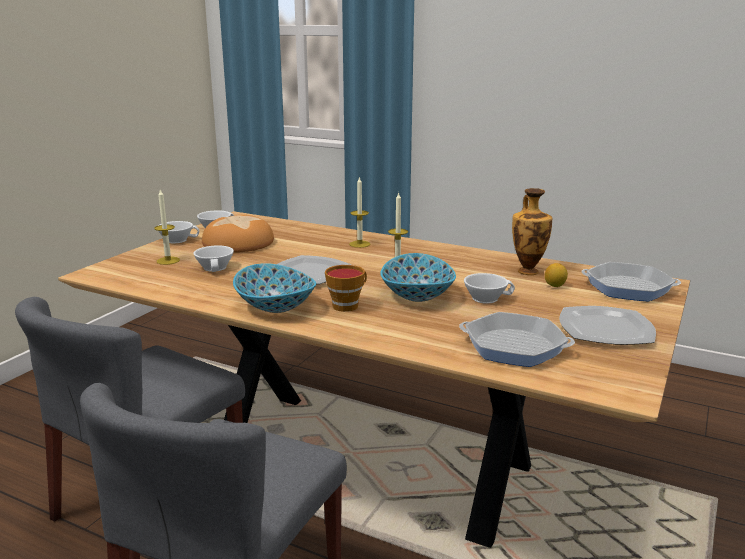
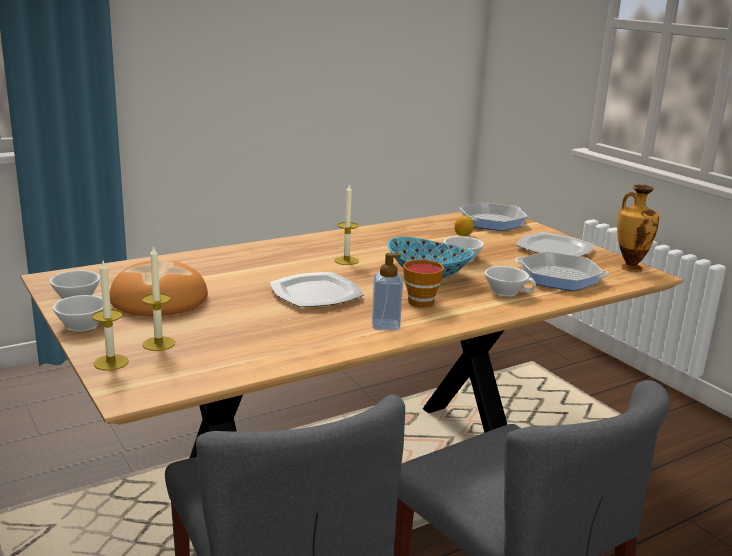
camera: 60 degrees left, 0 degrees up
(216, 268) = (230, 326): white cup -> white cup (506, 291)
(276, 306) = (385, 325): bowl -> soap dispenser
(359, 244) = (264, 257): candle -> candle (111, 362)
(514, 346) = (559, 277): frying pan -> frying pan turned 120 degrees counterclockwise
(527, 271) = (423, 232): vase -> vase (629, 267)

